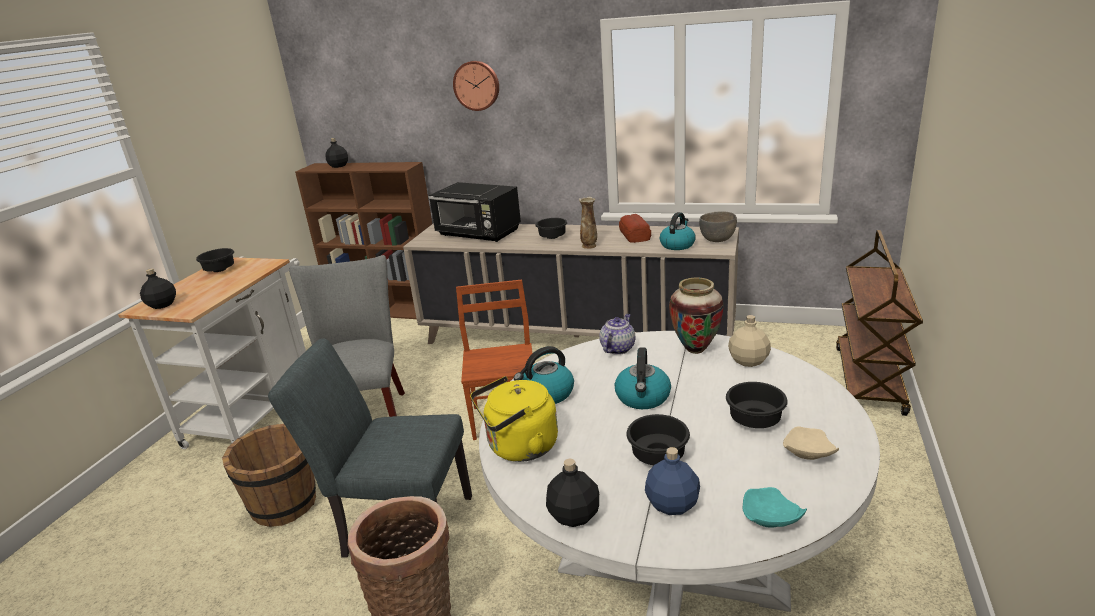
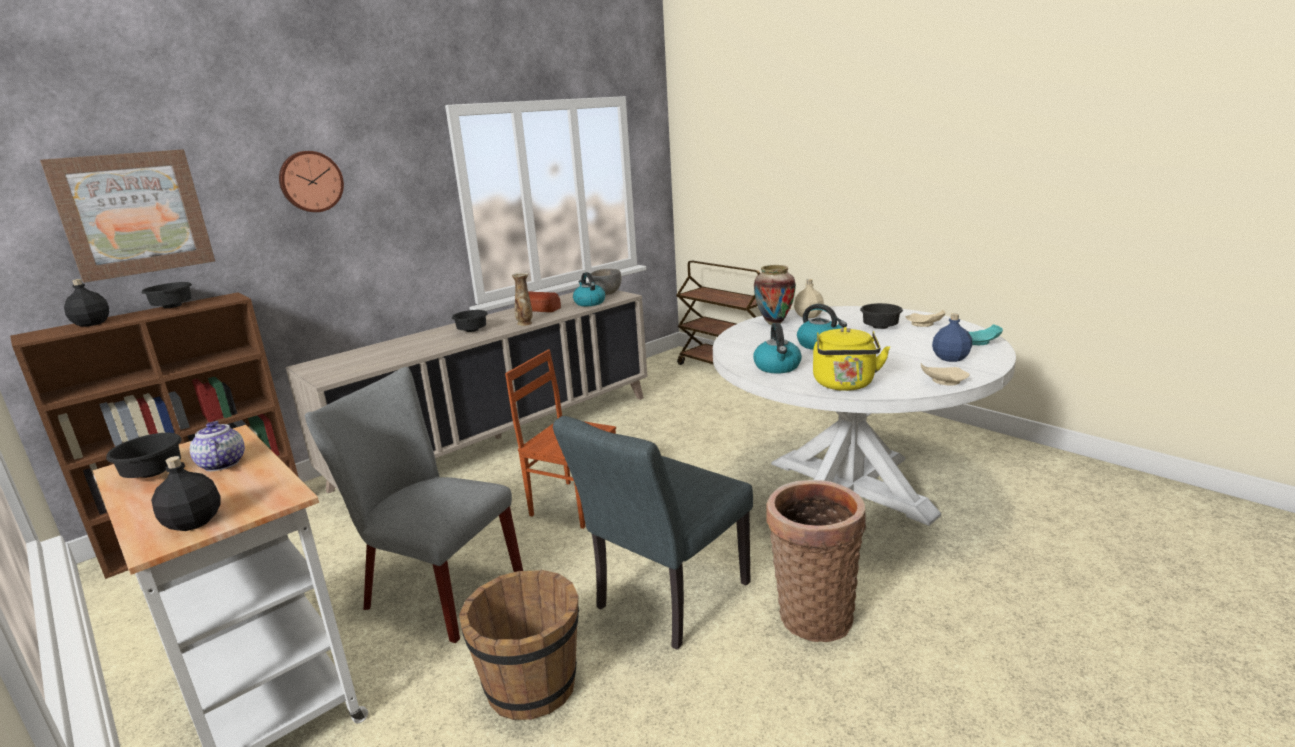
camera: 60 degrees left, 5 degrees down
(371, 99) = (133, 214): none -> picture
(479, 234) = (383, 353): black microwave -> none
(574, 515) = (942, 381): black bottle -> beige plate
(617, 348) = (739, 339): teapot -> teapot (221, 463)
(660, 457) = (897, 352): black bowl -> black bowl (174, 306)

